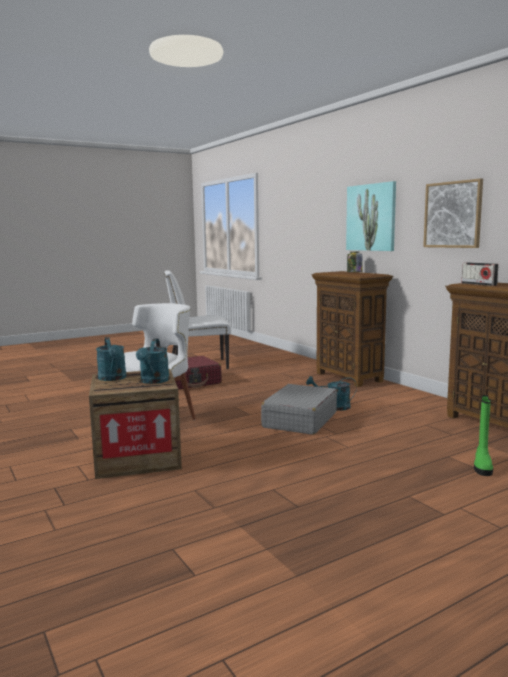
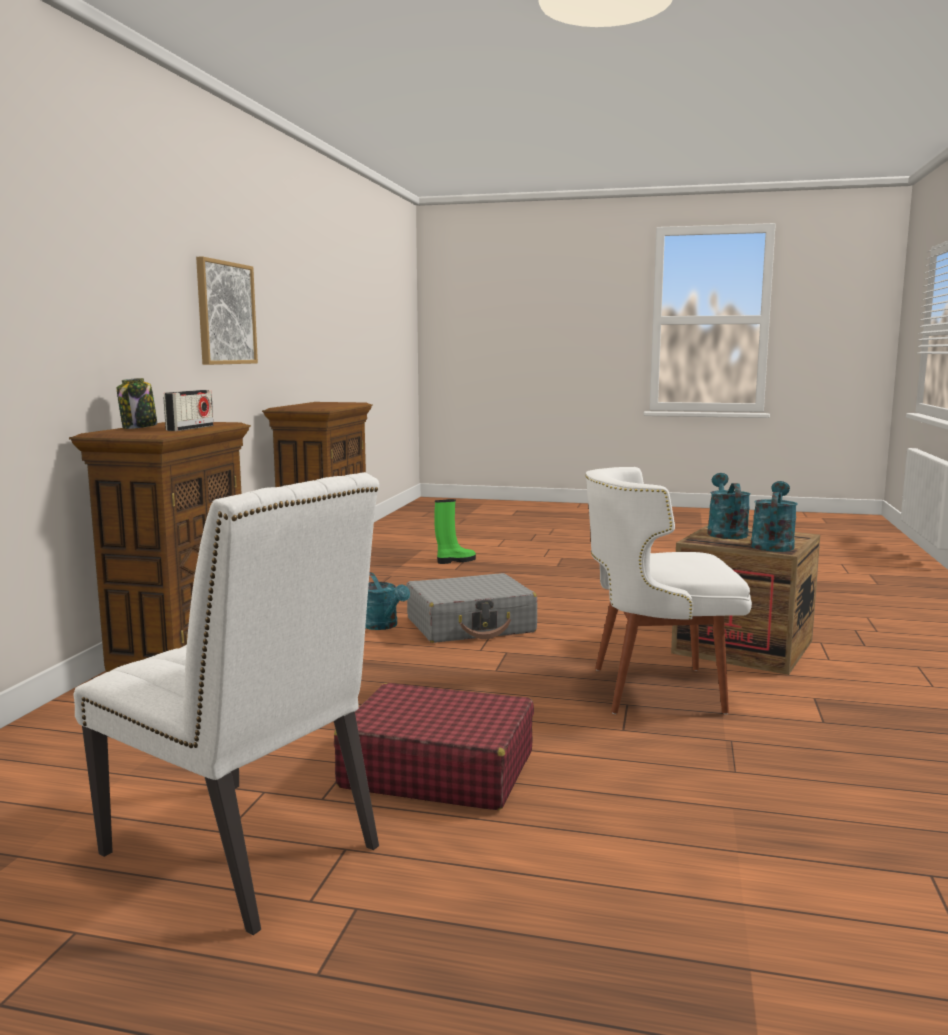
camera: 135 degrees left, 0 degrees up
(153, 381) = (725, 532): turquoise watering can -> turquoise watering can turned 45 degrees counterclockwise
(371, 217) = (112, 301): picture -> none
(478, 284) = (321, 406): radio -> radio (190, 428)

